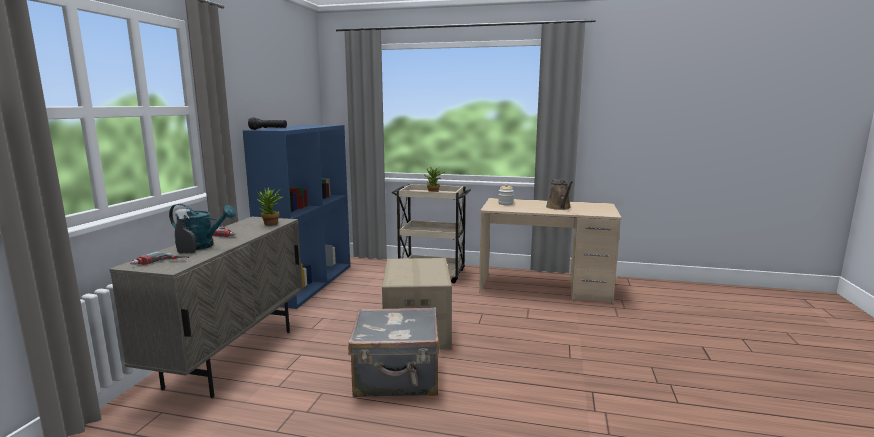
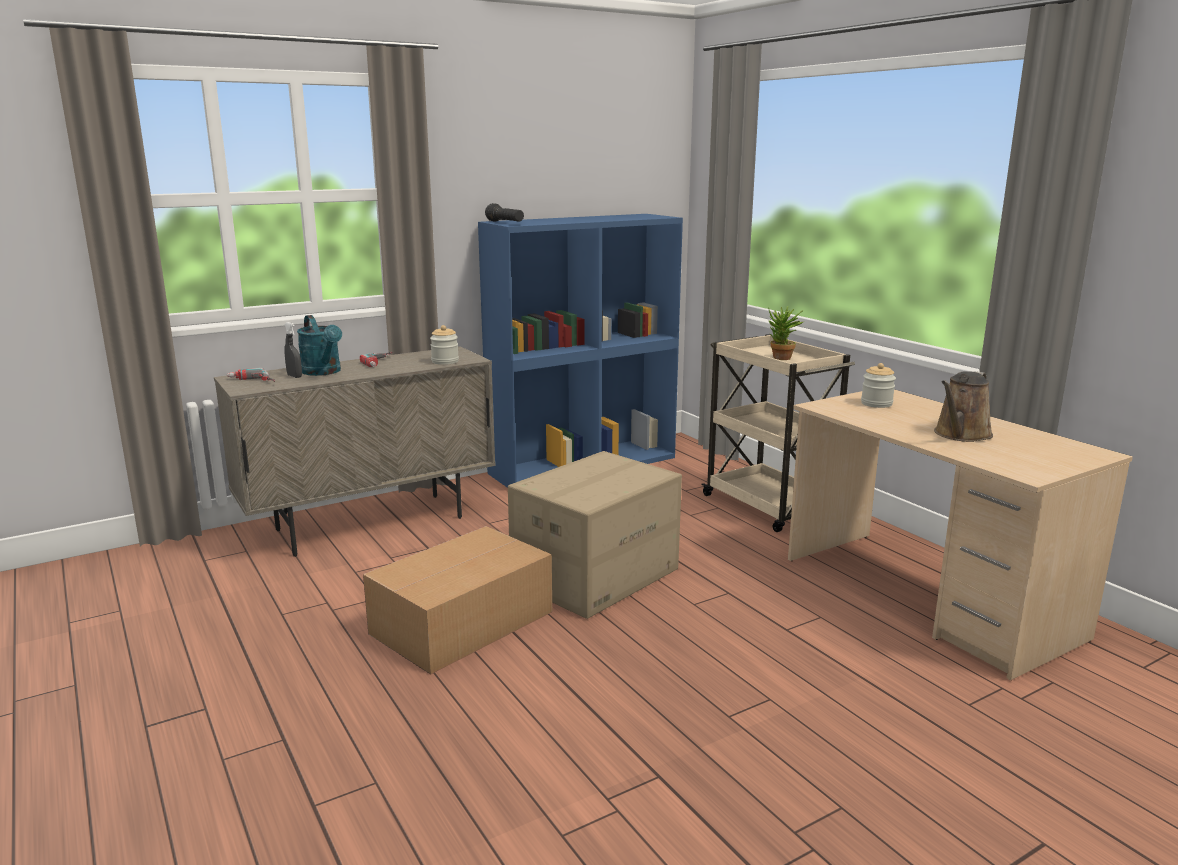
camera: 45 degrees right, 5 degrees up
(271, 224) = (445, 361): potted plant -> jar
(397, 378) = (465, 622): grey suitcase -> cardboard box

